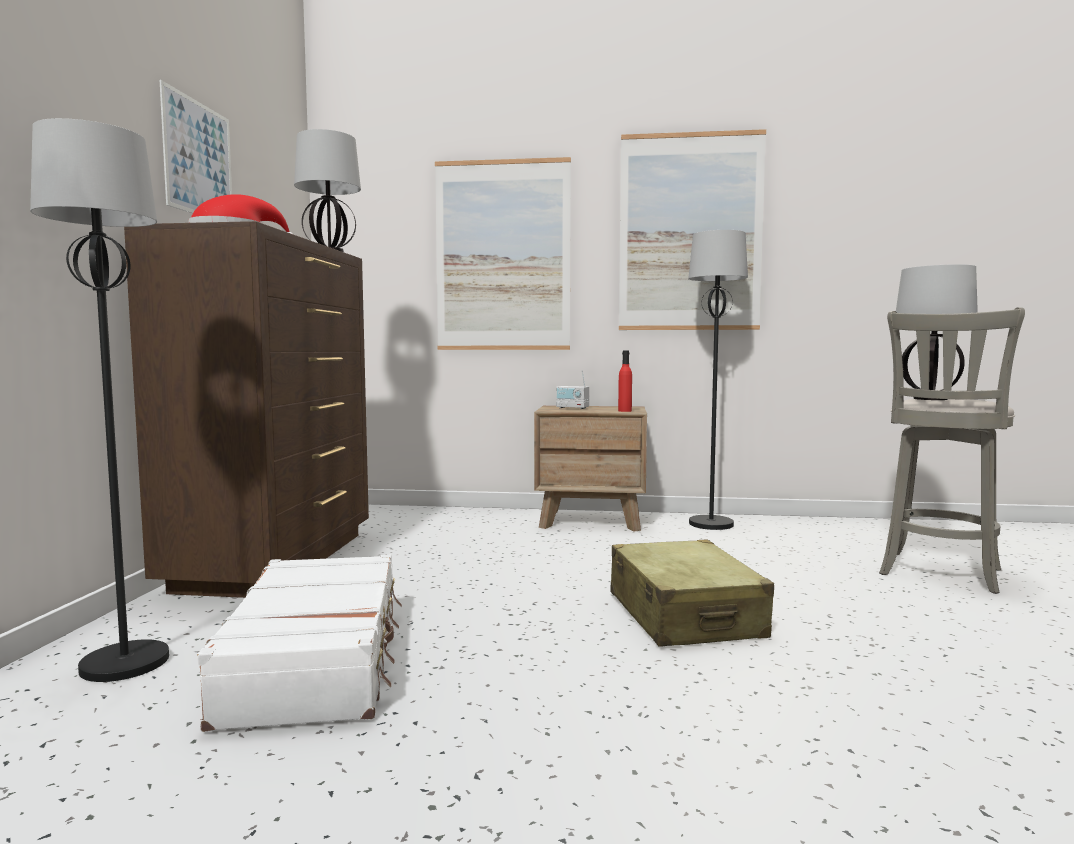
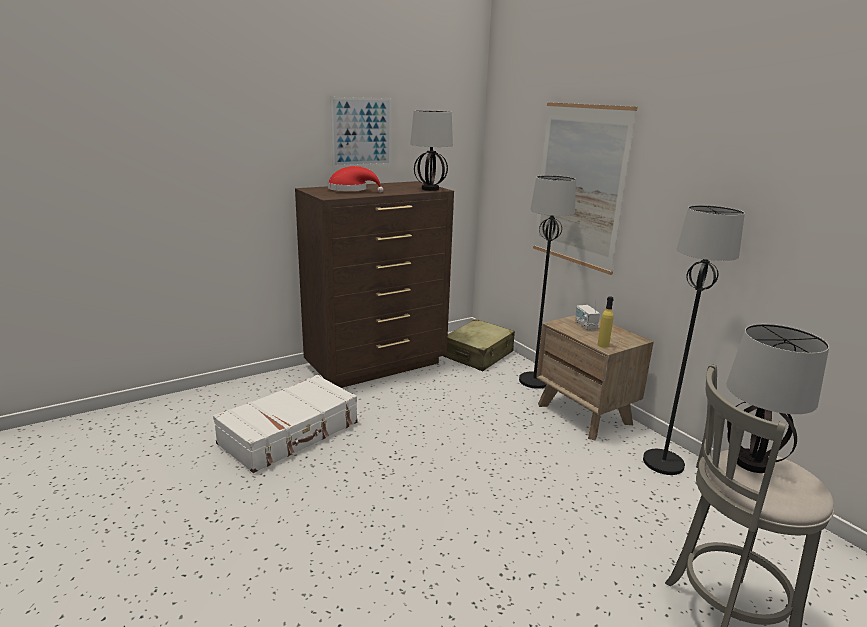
camera: 50 degrees right, 15 degrees up
(124, 663) = (249, 398): black floor lamp -> black floor lamp (534, 381)
(625, 411) = (603, 345): red bottle -> yellow bottle
(685, 616) = (456, 514): beige suitcase -> beige suitcase (478, 355)
(690, 232) = (724, 193): picture -> none

